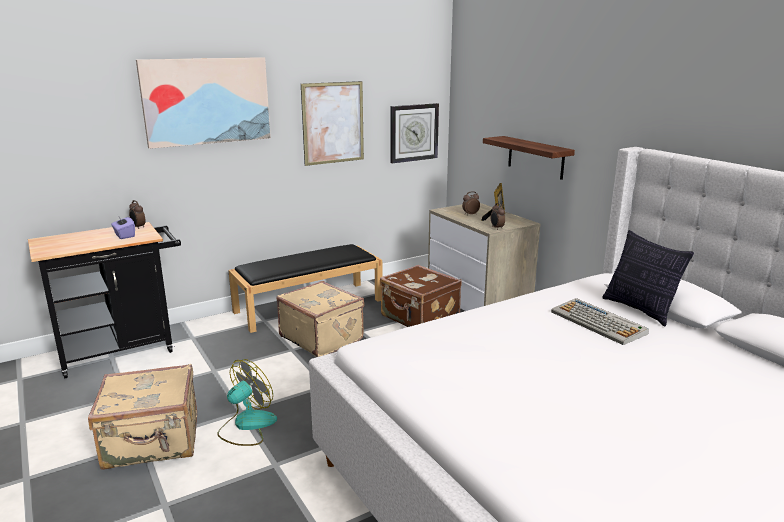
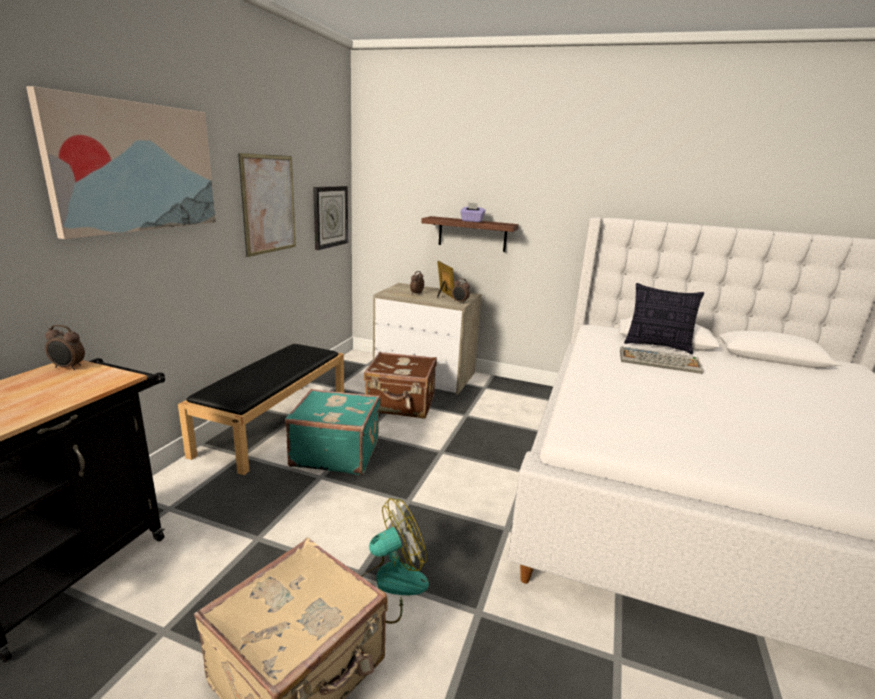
camera: 40 degrees left, 0 degrees up
(124, 235) = (66, 384): purple tissue box -> purple tissue box (471, 221)
(247, 425) = (389, 585): fan -> fan turned 60 degrees clockwise
(322, 338) = (335, 452): beige suitcase -> turquoise suitcase

